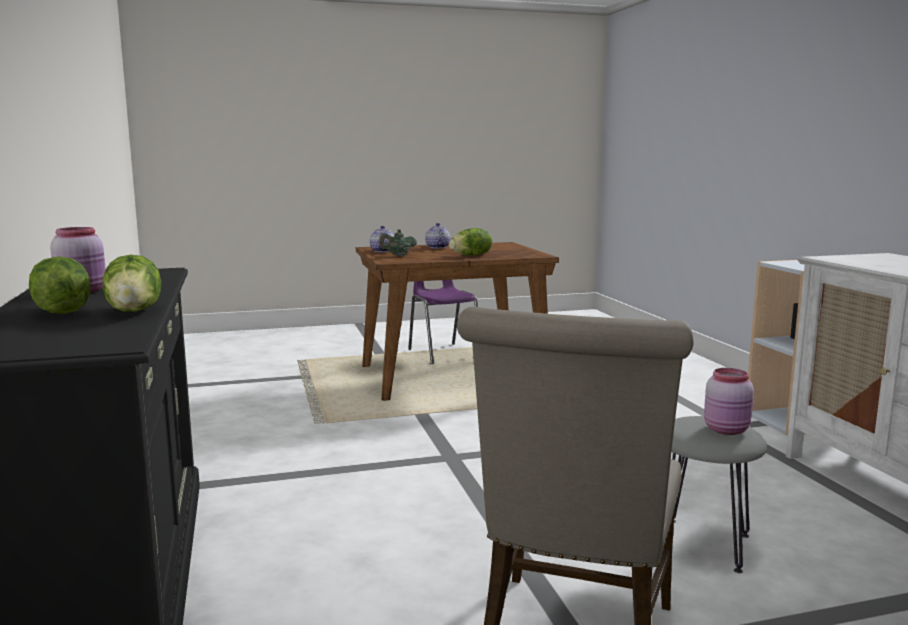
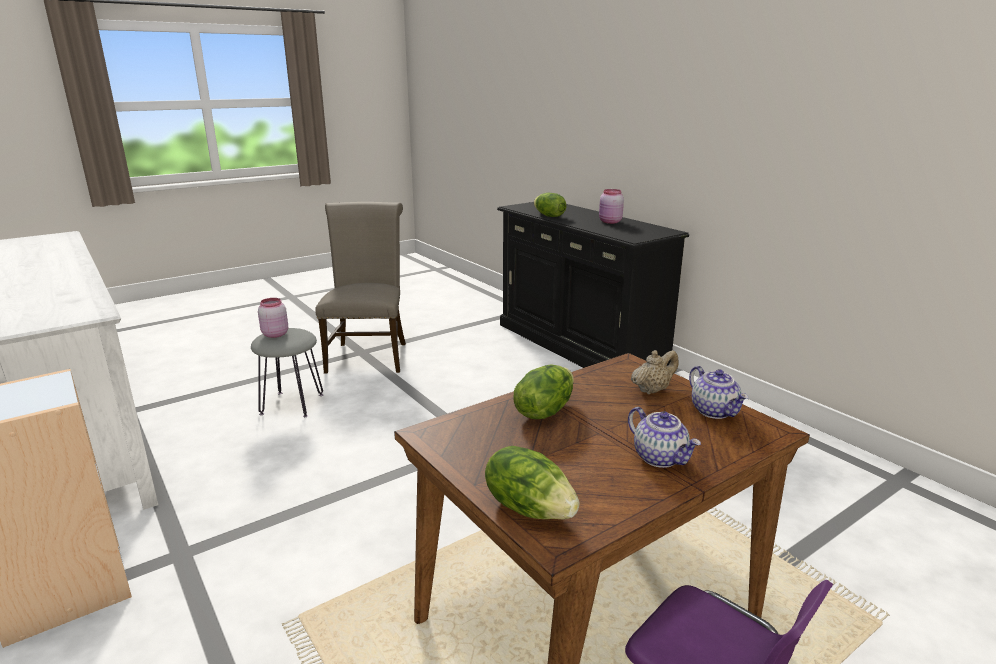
camera: 160 degrees right, 10 degrees up
(61, 311) = (575, 213): lettuce -> lettuce (529, 507)
(398, 255) = (652, 390): green teapot -> beige teapot

